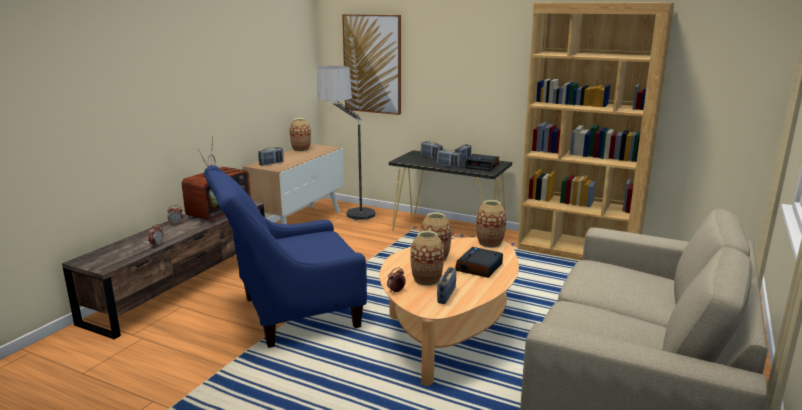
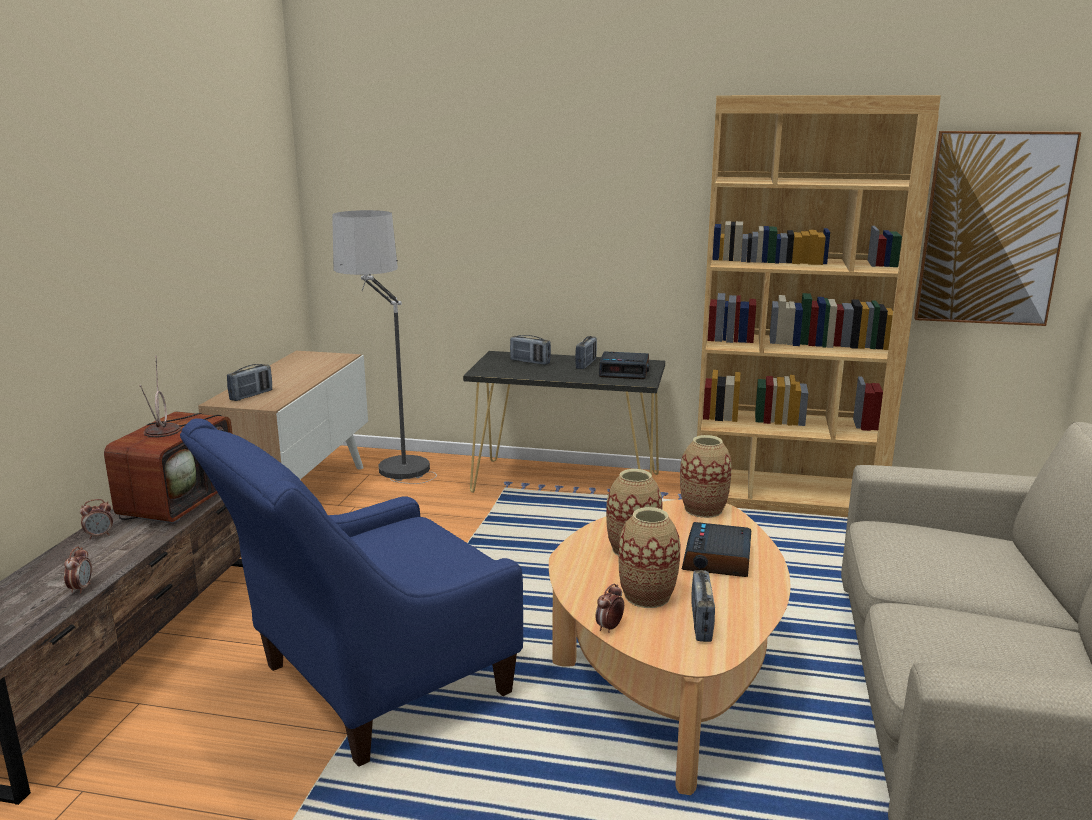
camera: 15 degrees left, 0 degrees up
(301, 149) = (290, 363): vase -> none
(372, 64) = (408, 205): picture -> picture (992, 229)
(448, 166) = (570, 376): radio -> none

